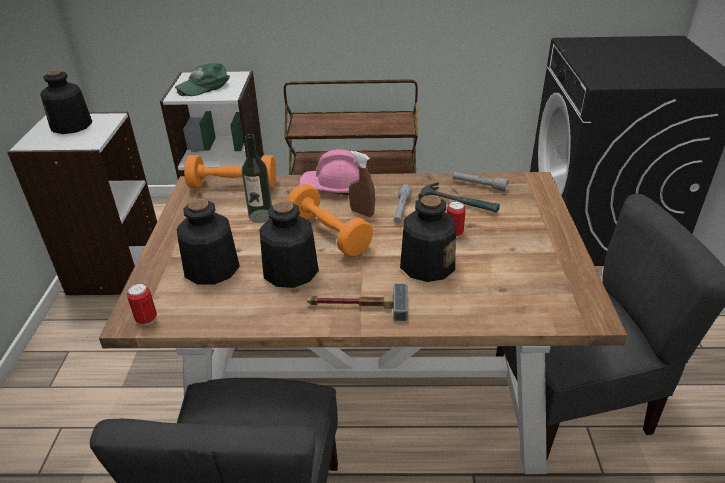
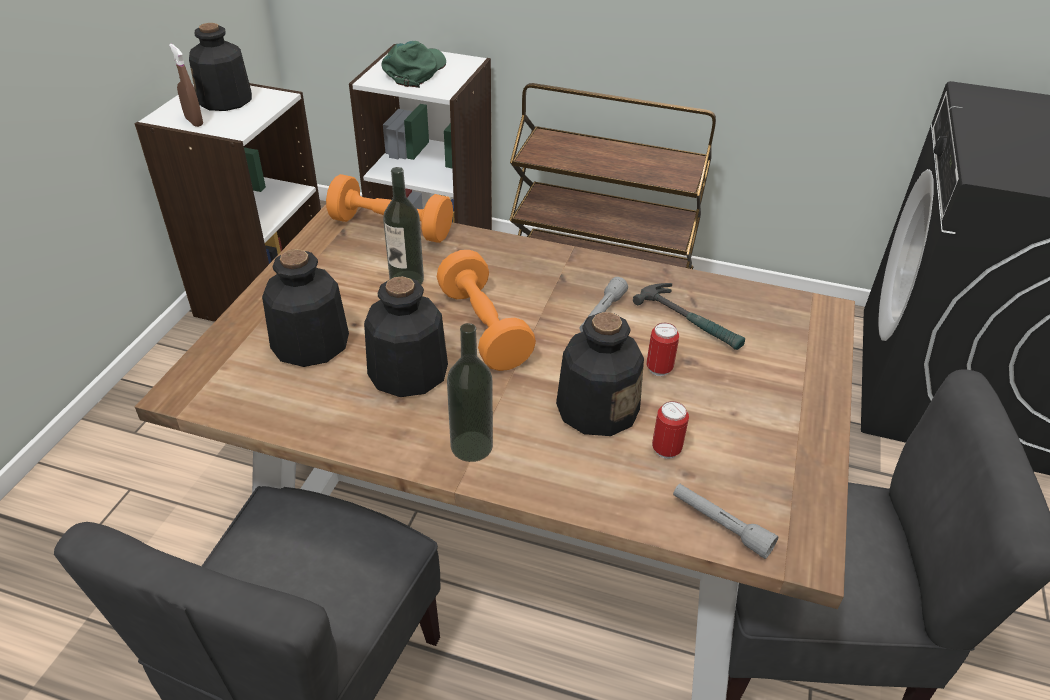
camera: 15 degrees right, 5 degrees up
(146, 319) = (200, 396): can -> can (666, 450)
(204, 86) = (415, 71): green cap -> green cap turned 135 degrees clockwise
(334, 187) = (524, 258): pink hard hat -> none
(357, 306) = (471, 446): hammer -> bottle
(362, 212) = (544, 306): brown spray bottle -> brown spray bottle (194, 121)
(479, 185) = (734, 300): grey flashlight -> grey flashlight (720, 525)

